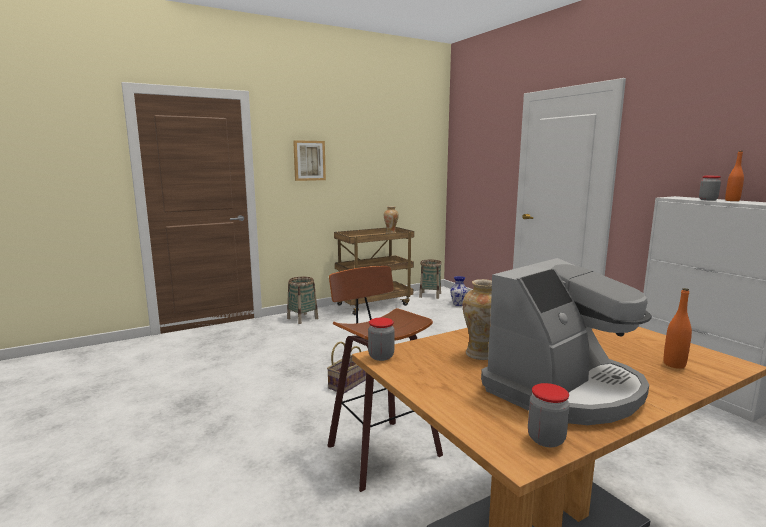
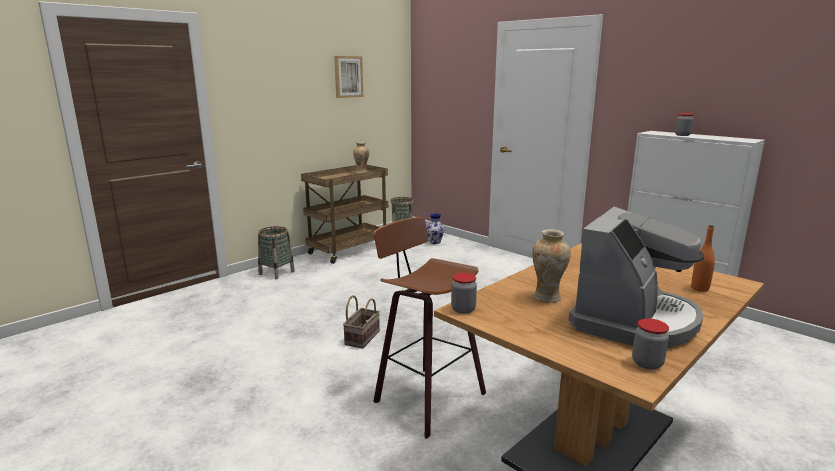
camera: 15 degrees left, 5 degrees up
(309, 160) = (269, 94): picture -> picture (348, 77)
(732, 200) = (702, 135): orange bottle -> none

